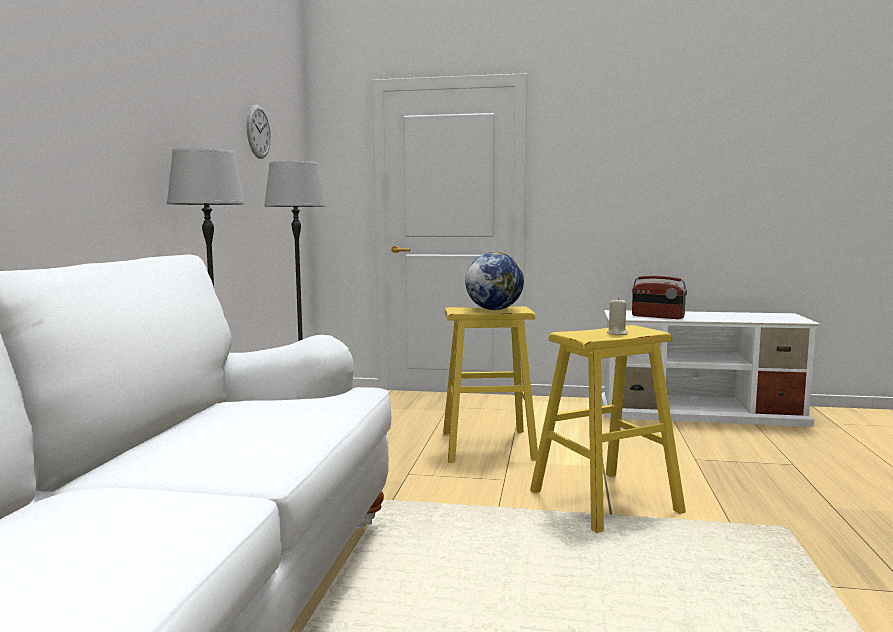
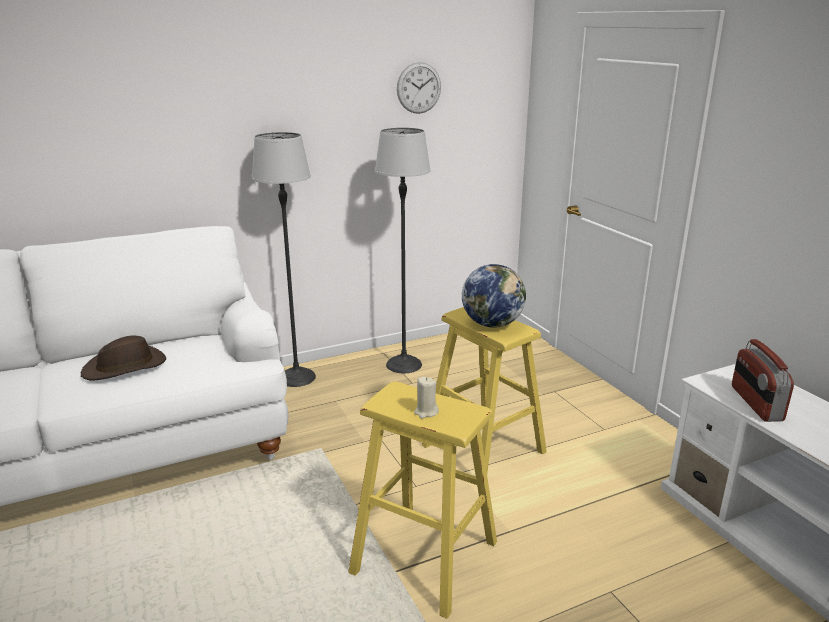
camera: 55 degrees right, 15 degrees up
(238, 430) = (125, 367): none -> brown hat

